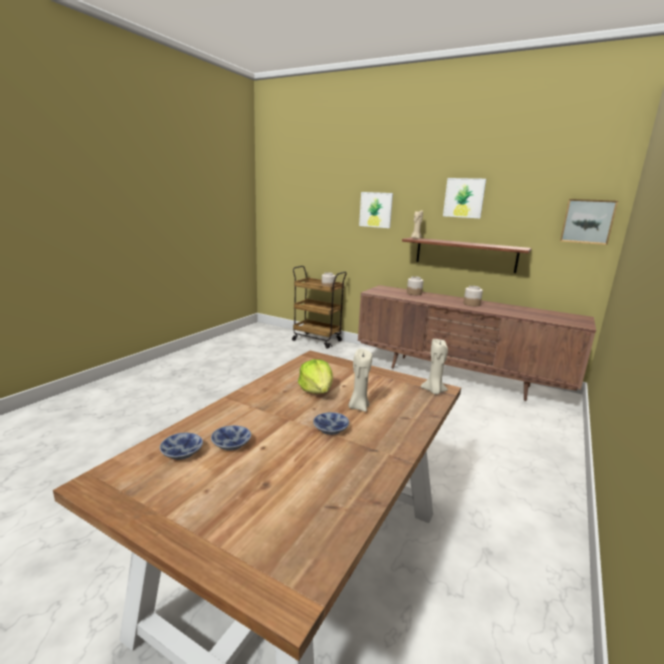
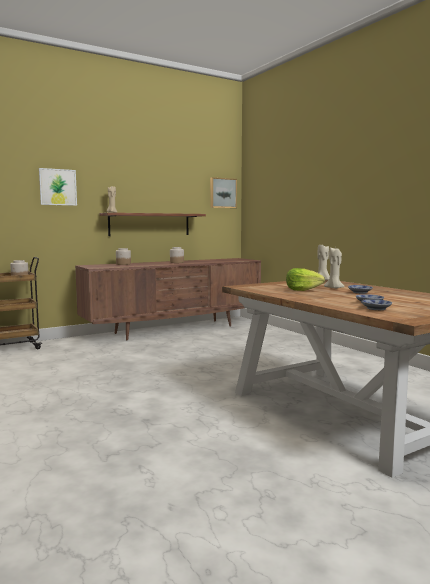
camera: 60 degrees left, 10 degrees down
(464, 198) = (141, 176): picture -> none

